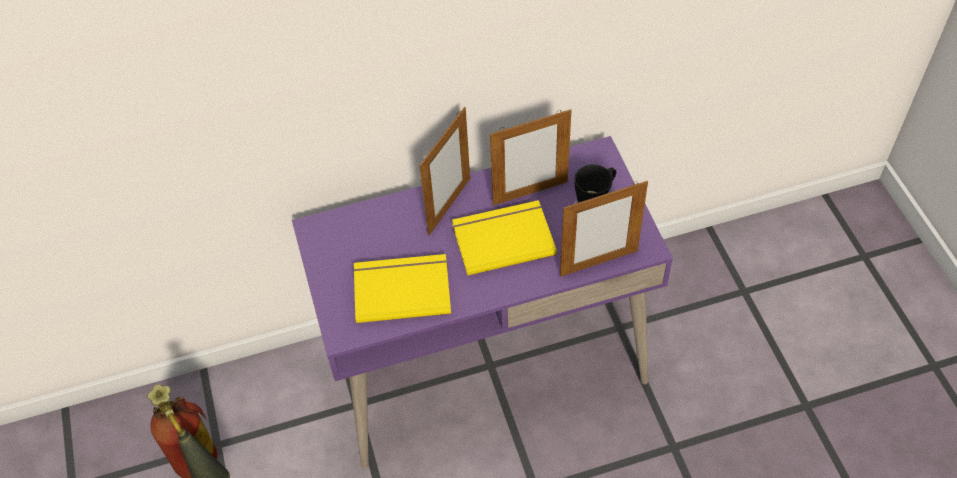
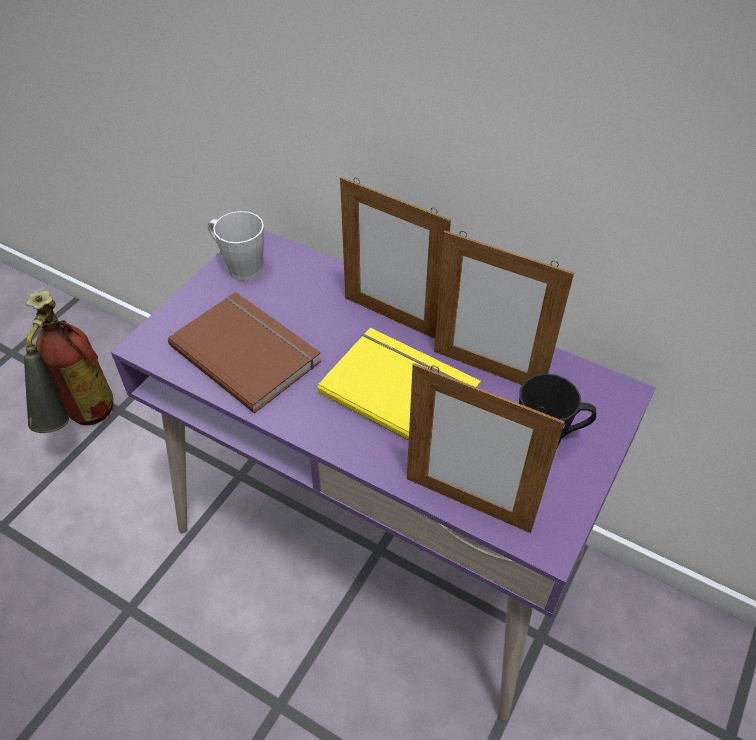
camera: 45 degrees right, 5 degrees down
(325, 248) = (239, 266): none -> grey mug
(401, 288) = (248, 351): yellow book -> brown book
(449, 206) = (391, 318): picture frame -> picture frame turned 45 degrees clockwise

